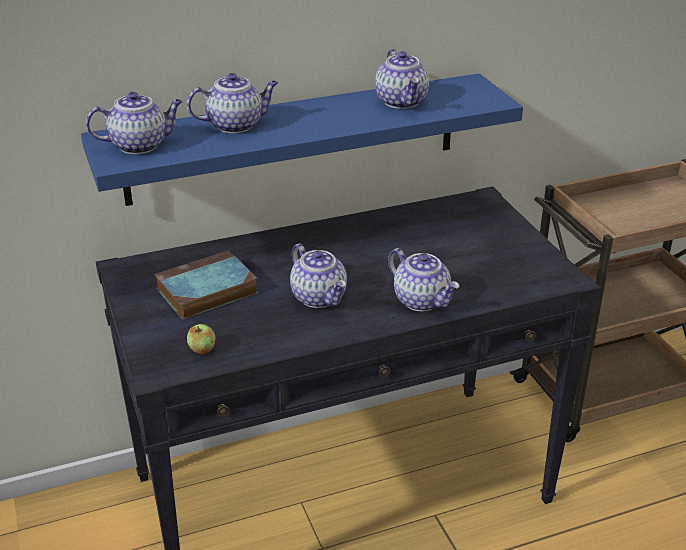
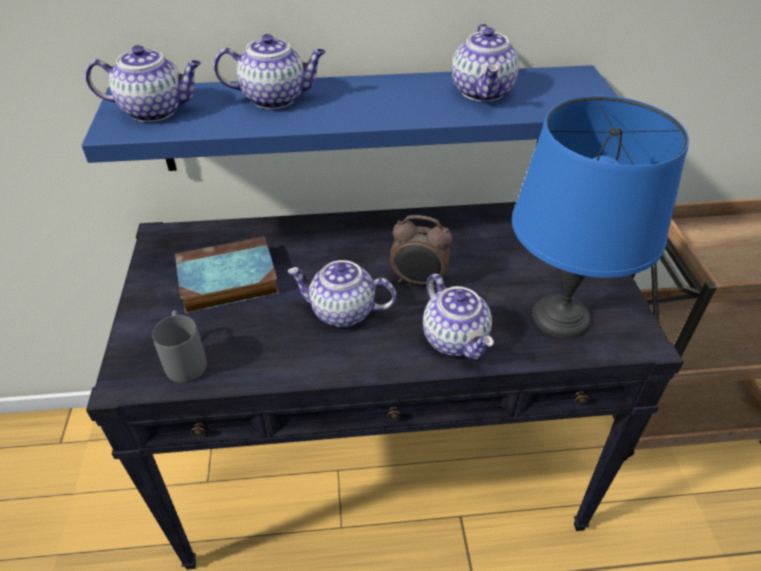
camera: 15 degrees right, 10 degrees up
(202, 349) = (185, 359): apple -> grey mug
(319, 297) = (342, 312): teapot -> teapot turned 120 degrees clockwise
(374, 266) = (418, 281): none -> alarm clock
(500, 274) = (561, 318): none -> blue table lamp

